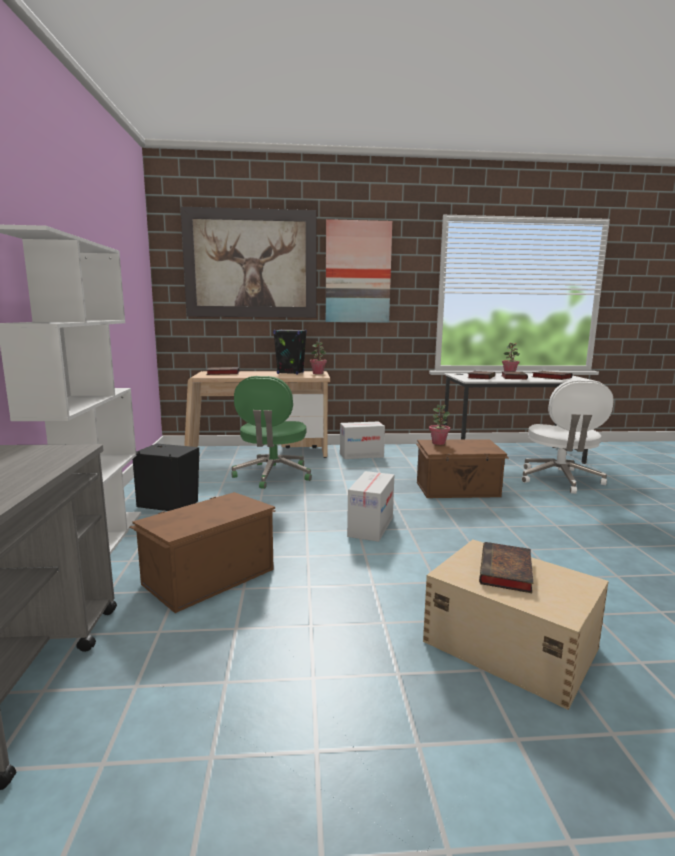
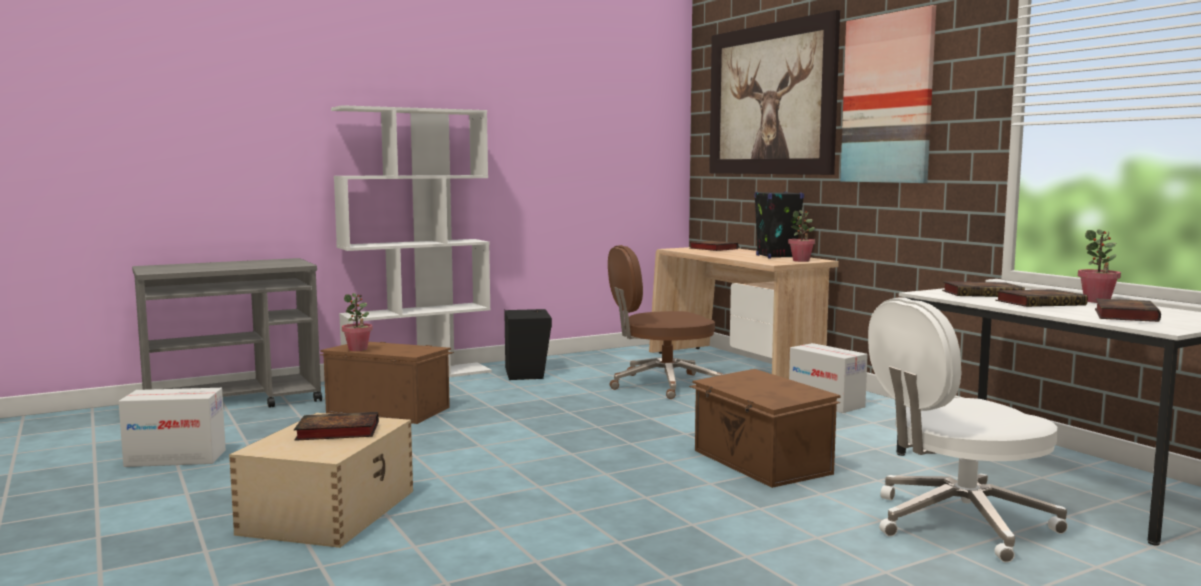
camera: 65 degrees right, 5 degrees down
(273, 475) = (662, 385): green office chair -> brown office chair
(370, 526) = (556, 439): cardboard box -> cardboard box (176, 458)
(438, 443) = (755, 377): potted plant -> potted plant (358, 349)

